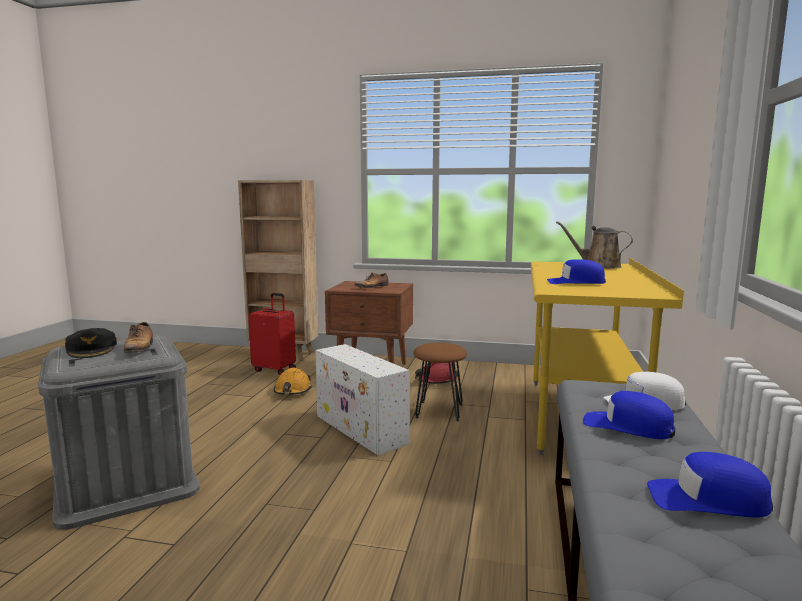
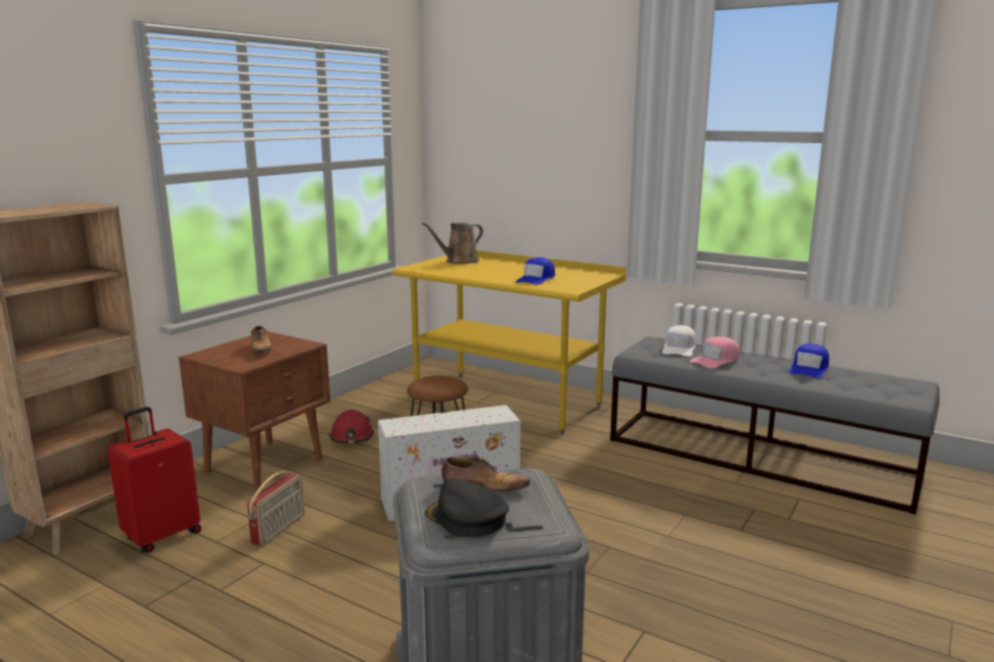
camera: 70 degrees left, 5 degrees up
(92, 349) = (466, 518): black cap -> black cap turned 135 degrees counterclockwise
(292, 391) = (279, 529): orange hard hat -> radio
(627, 426) = (715, 360): blue cap -> pink cap

